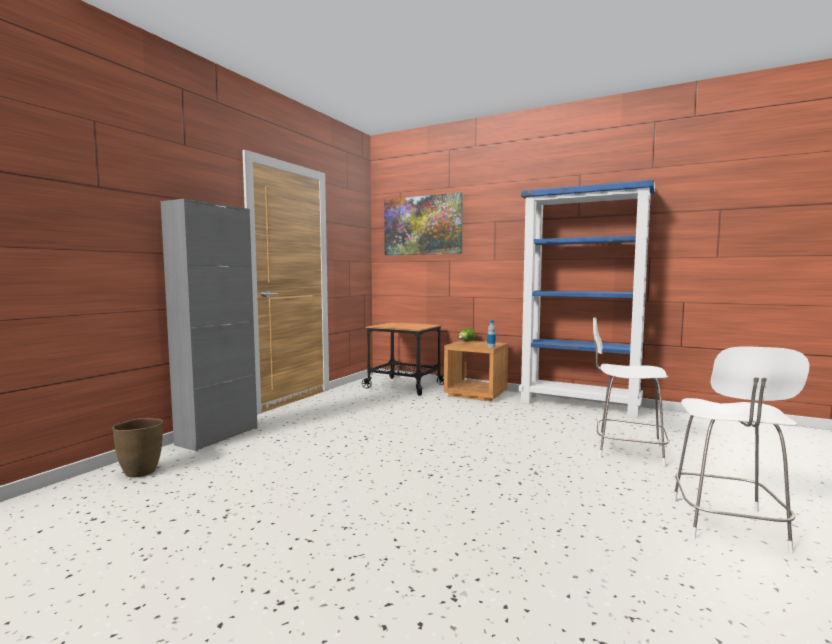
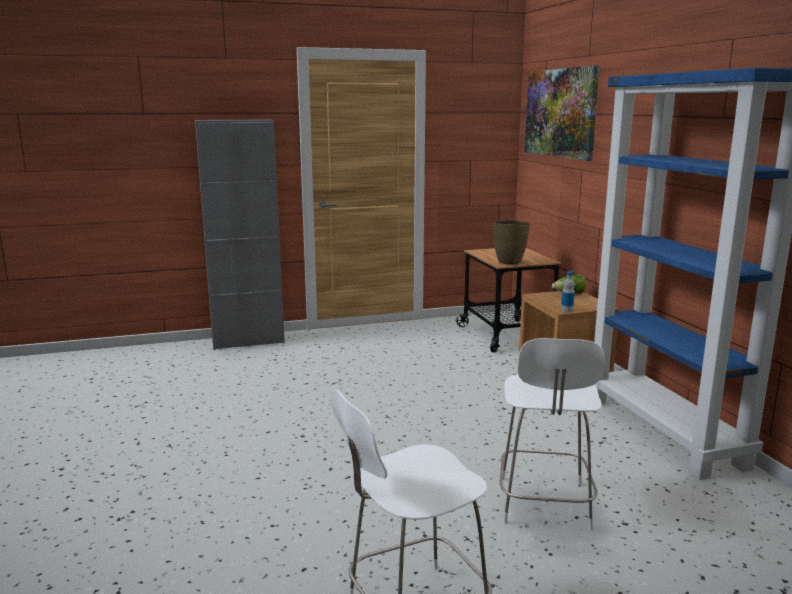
camera: 45 degrees right, 10 degrees up
(140, 472) = (160, 355): brown vase -> brown vase (509, 262)
(626, 451) = (544, 505): white chair -> white chair turned 150 degrees counterclockwise

